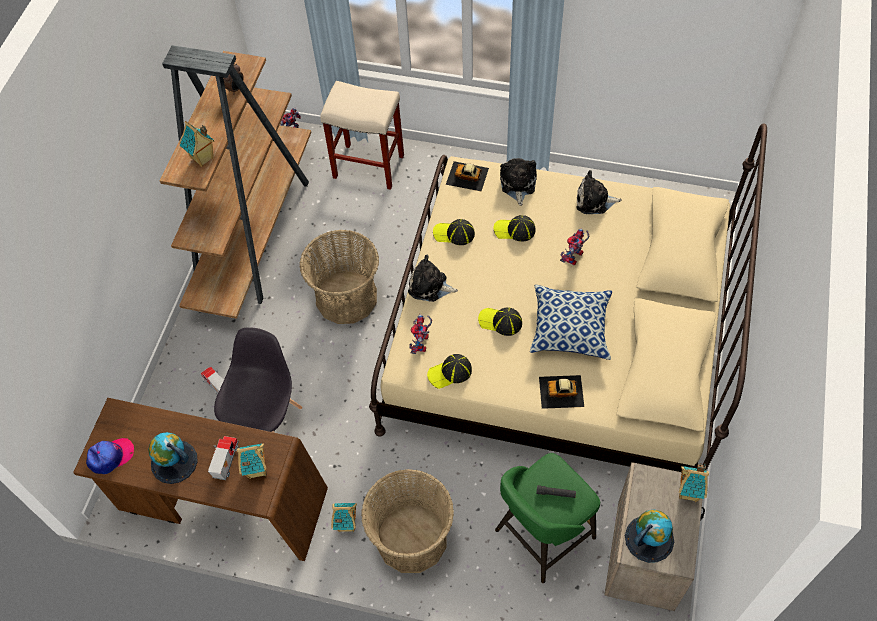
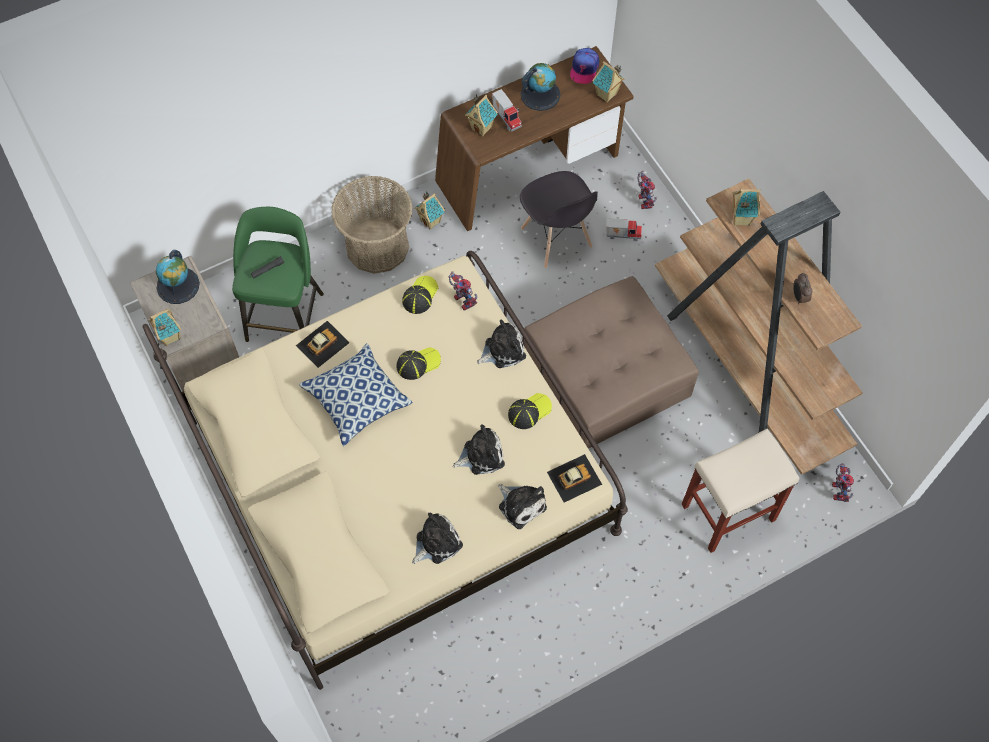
camera: 135 degrees right, 5 degrees up
(126, 415) = (606, 95): none -> toy house
(346, 298) = (606, 373): basket -> brown ottoman
(514, 230) = (481, 455): cap -> plush toy
(574, 259) = (406, 467): toy robot -> toy robot (643, 200)

